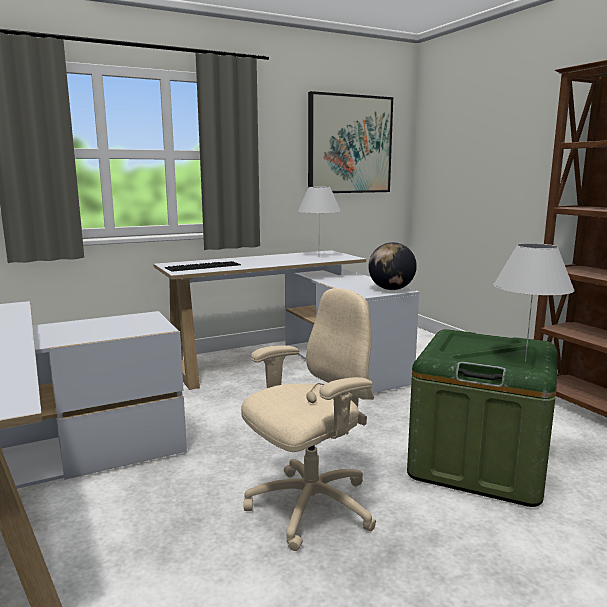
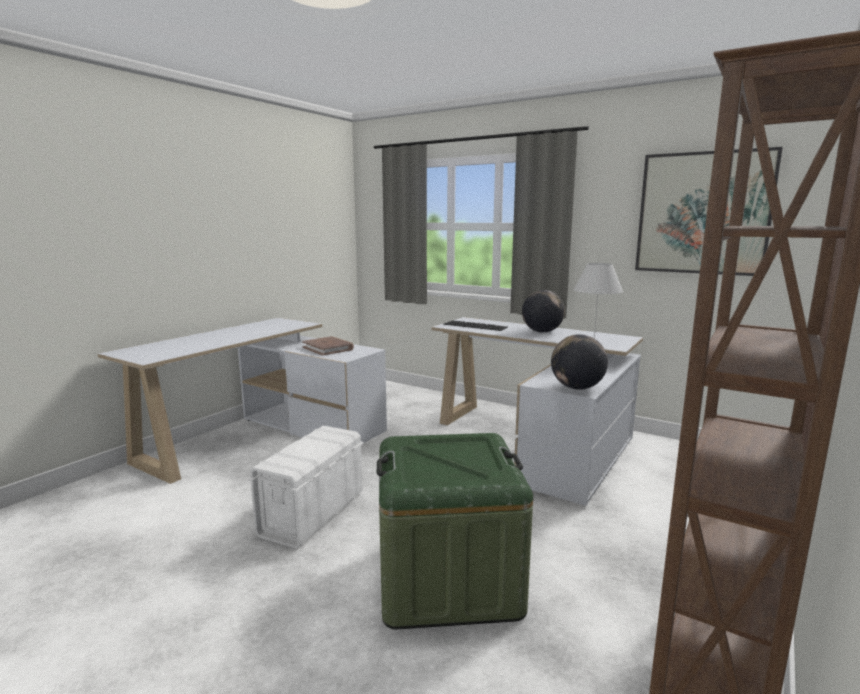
camera: 60 degrees right, 0 degrees up
(93, 328) = (328, 348): none -> brown book
(269, 259) = (542, 332): none -> globe
(309, 507) = (312, 513): beige office chair -> white storage box
(525, 361) = (435, 479): white table lamp -> none

